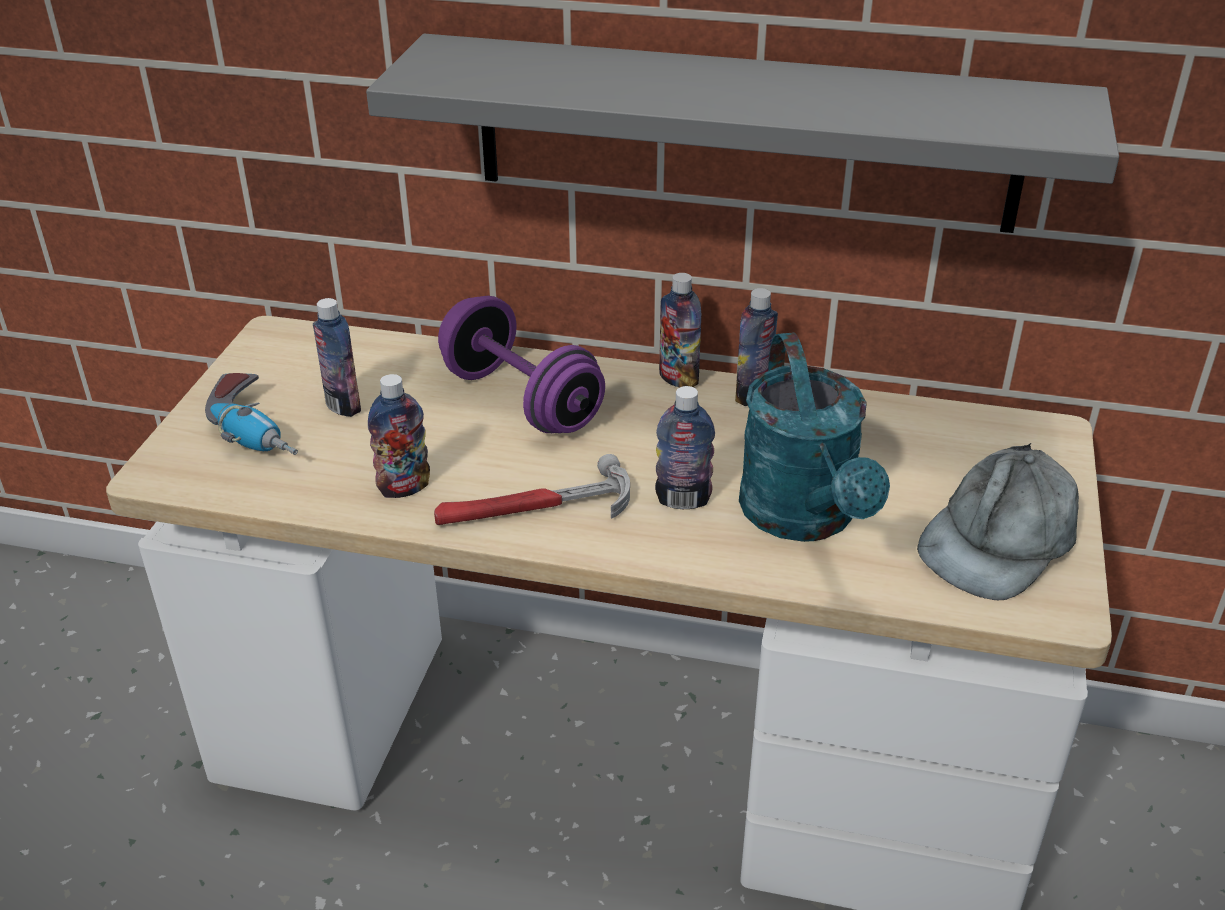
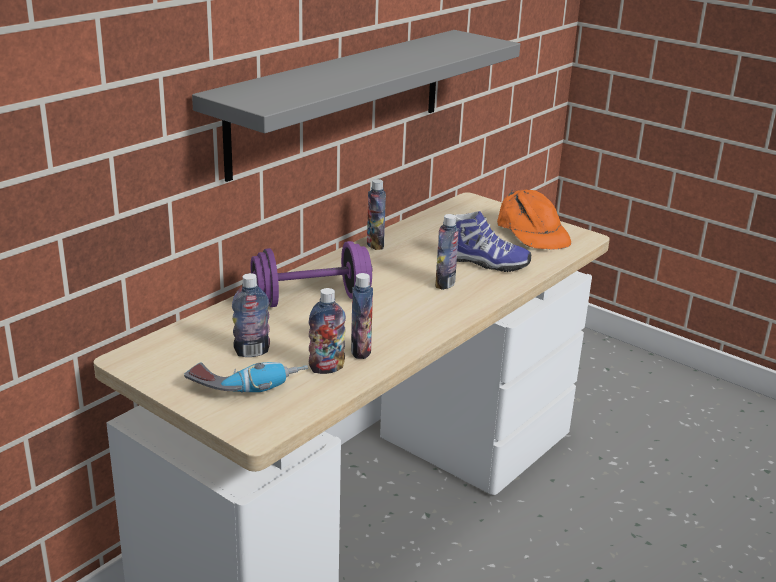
camera: 65 degrees left, 10 degrees down
(534, 509) = (417, 321): hammer -> none
(678, 379) = (339, 256): bottle -> bottle (326, 368)
(805, 518) = (484, 263): turquoise watering can -> shoe
(998, 539) = (532, 232): grey cap -> orange cap

